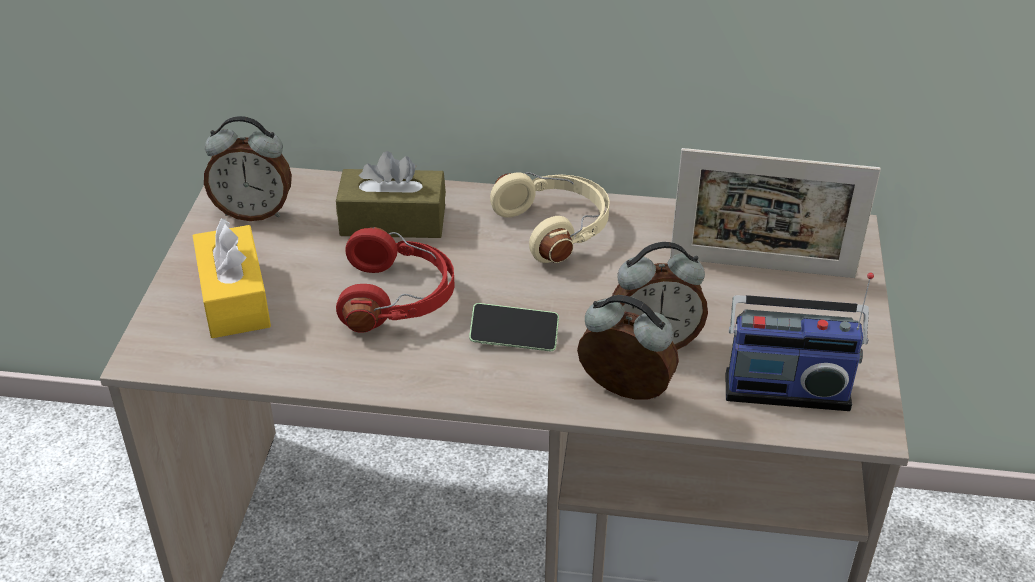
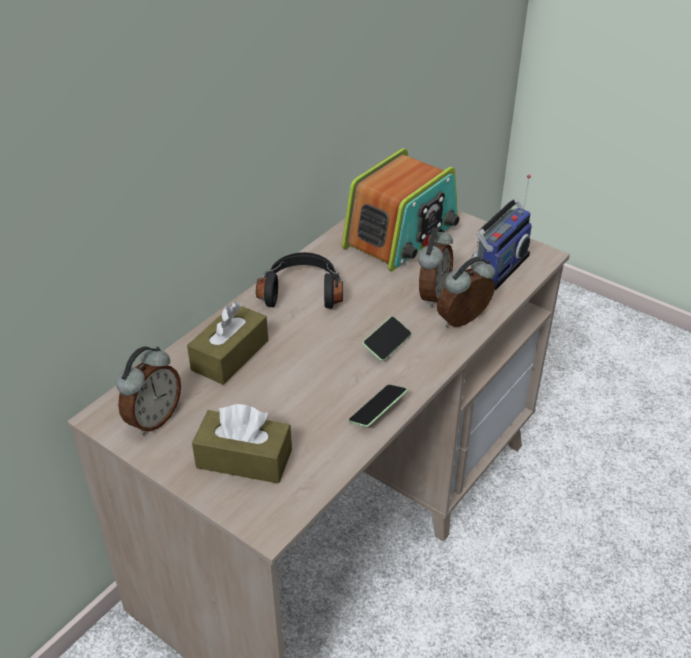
camera: 60 degrees left, 0 degrees up
(234, 298) = (244, 459): yellow tissue box -> brown tissue box
(381, 374) = (378, 411): none -> phone
(398, 298) = (311, 379): red headphones -> none
(556, 228) = (302, 291): beige headphones -> black headphones
(761, 267) = (402, 235): picture frame -> radio

